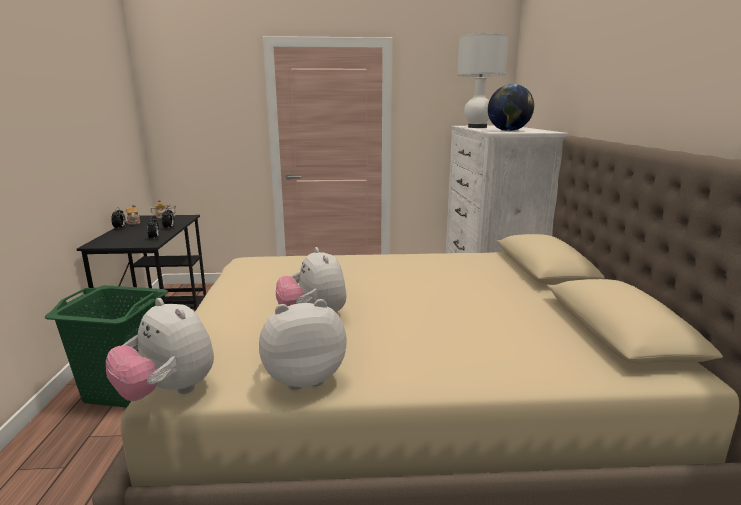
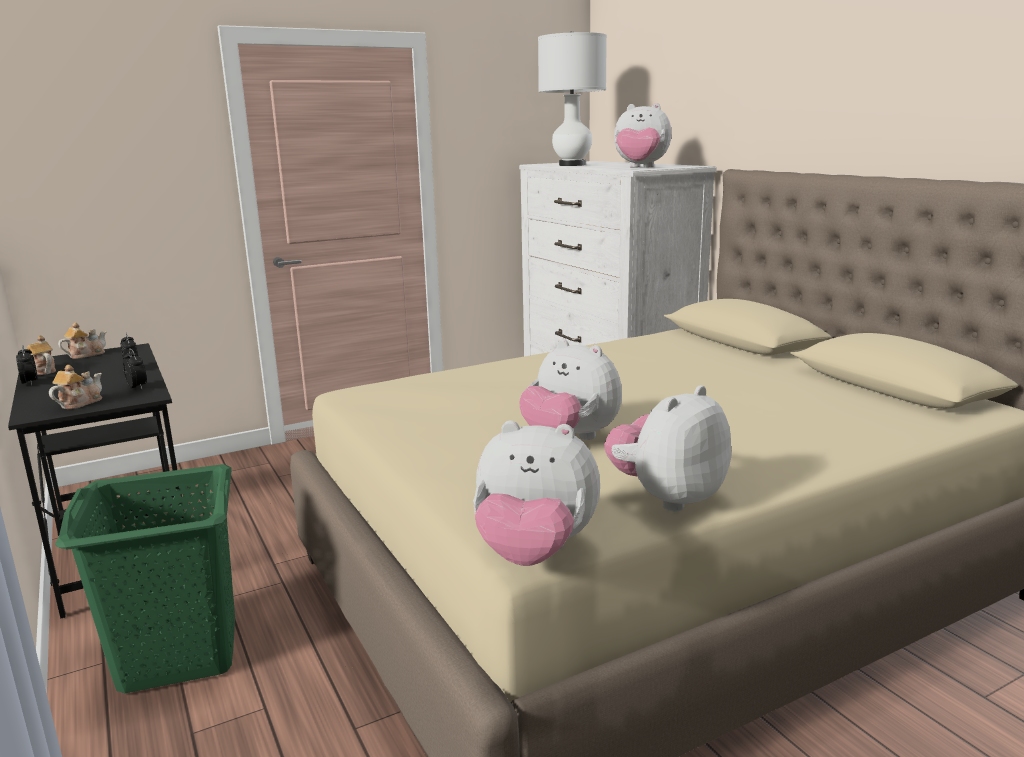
camera: 25 degrees left, 0 degrees up
(119, 242) = (79, 403): none -> teapot
(508, 131) = (640, 167): globe -> plush toy

